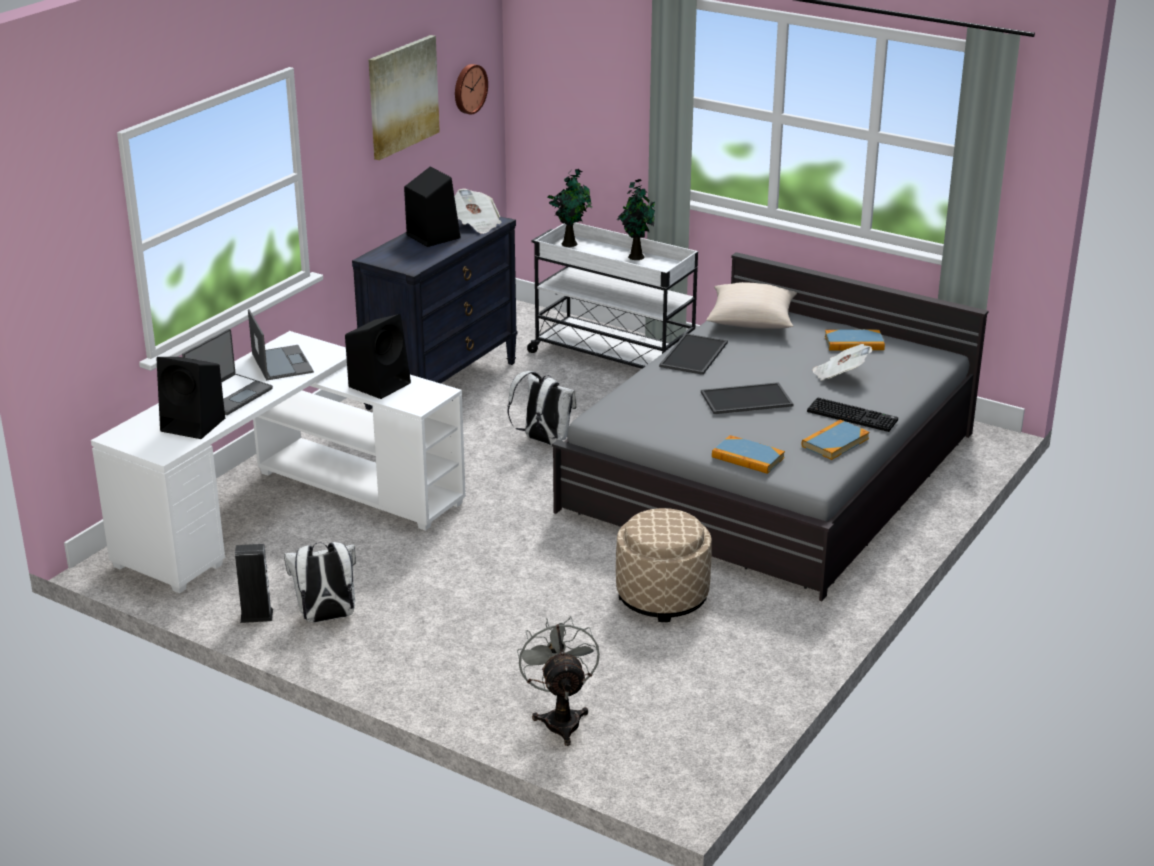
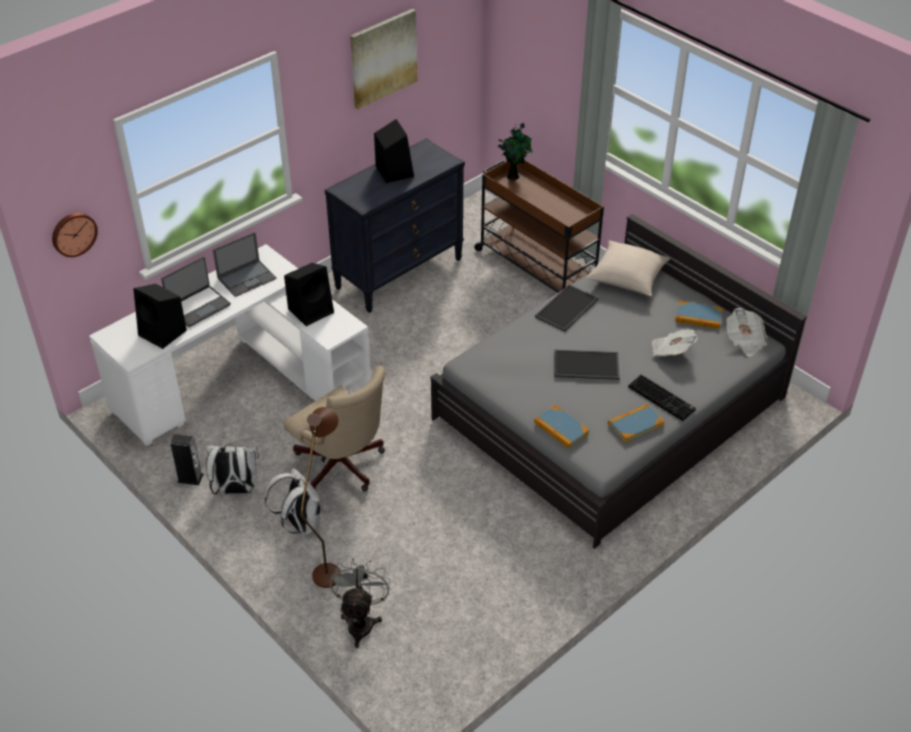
camera: 15 degrees right, 15 degrees up
(281, 363) = (247, 278): laptop -> laptop turned 60 degrees clockwise
(460, 575) = (342, 468): none -> beige office chair
(469, 88) = (449, 43): wall clock -> wall clock (73, 233)
(476, 224) = (432, 162): newspaper -> newspaper (744, 341)
(492, 673) = (329, 567): none -> brown floor lamp
(543, 440) = (452, 344): white backpack -> white backpack (300, 524)
(612, 357) = (536, 266): white cart -> brown cart
(635, 256) = (558, 198): potted plant -> none
(662, 597) = (478, 519): beige ottoman -> none

